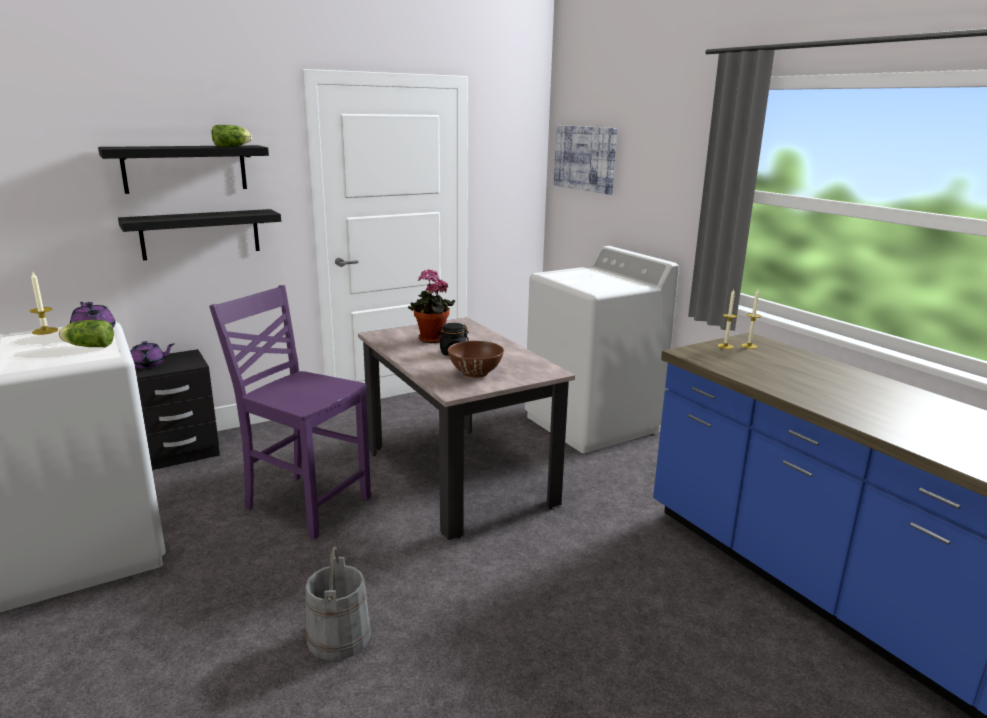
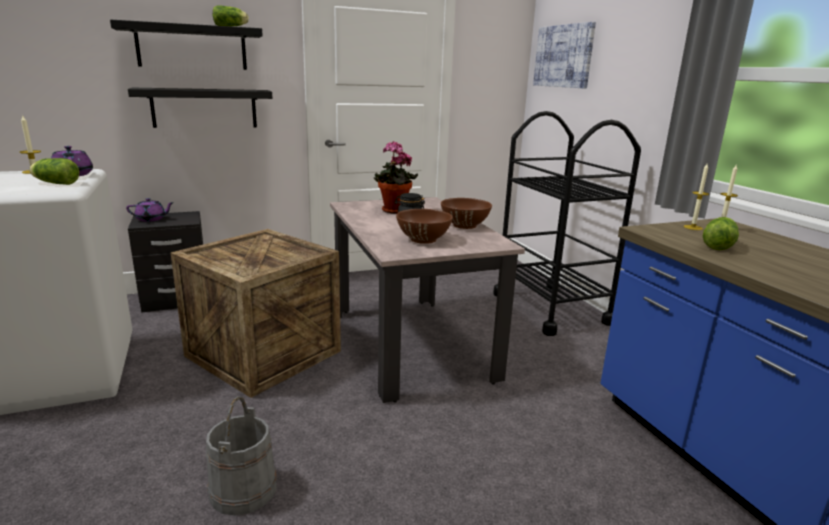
camera: 10 degrees right, 0 degrees up
(305, 503) = (263, 353): purple chair -> crate
(509, 352) = (464, 225): none -> brown bowl
(592, 424) = (551, 308): white washing machine -> black cart
(748, 365) = (718, 245): none -> lettuce

